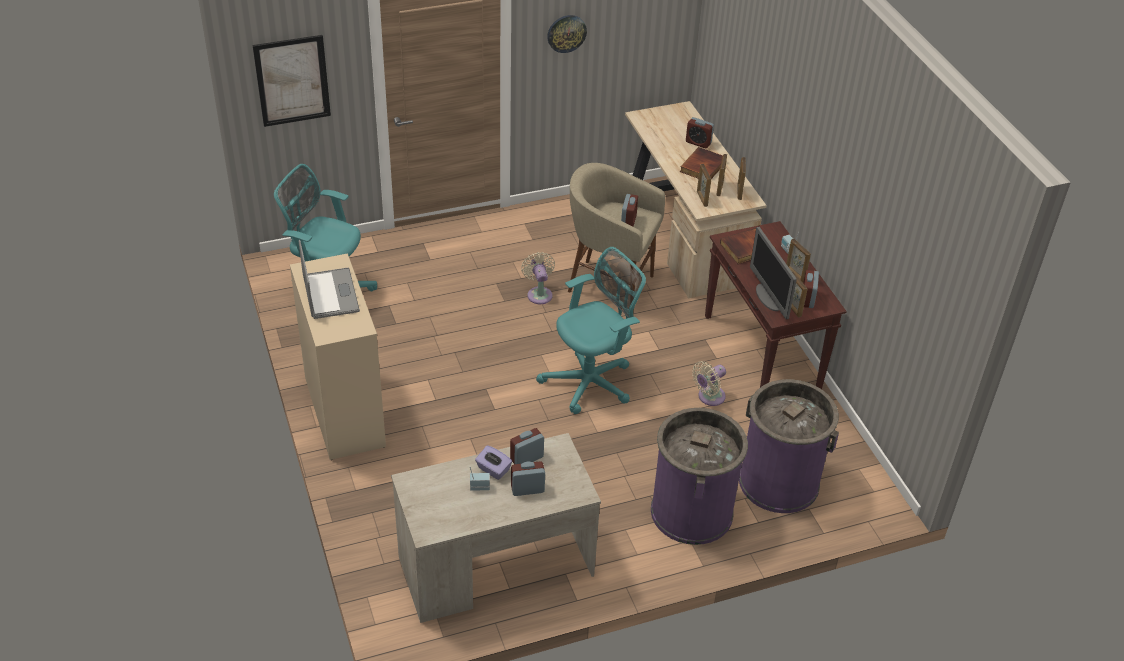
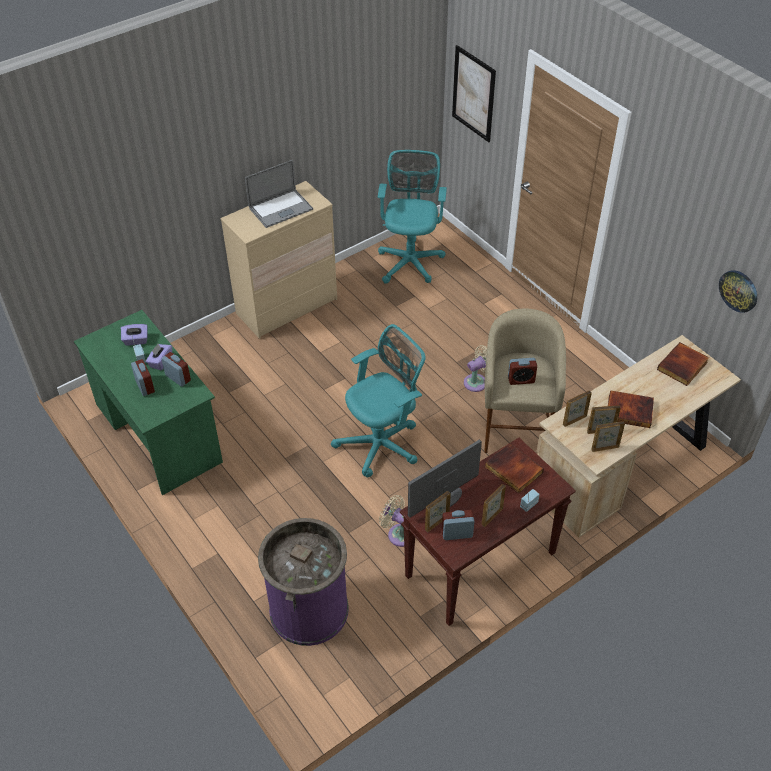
camera: 75 degrees right, 5 degrees up
(445, 487) = (136, 340): none -> purple tissue box
(495, 566) = (158, 433): beige desk -> green desk
(566, 33) = (658, 216): wall clock -> wall clock (738, 290)
(592, 382) = (382, 443): turquoise office chair -> turquoise office chair turned 75 degrees counterclockwise
(663, 123) = (683, 366): none -> book
(691, 511) = (251, 548): purple trash can -> none
(698, 142) = (669, 400): alarm clock -> none

